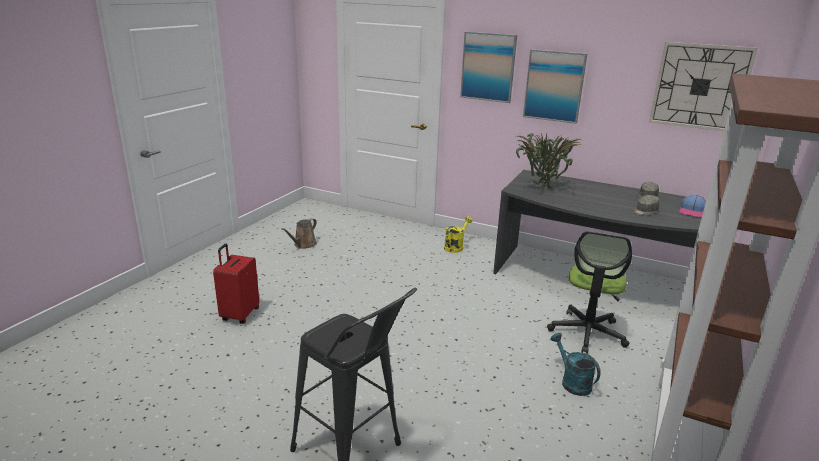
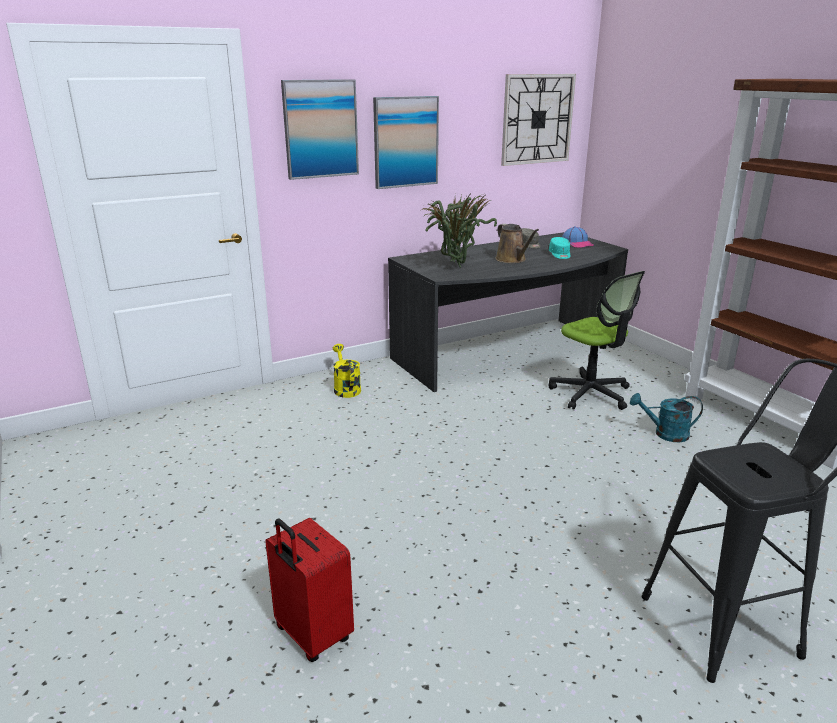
camera: 55 degrees left, 0 degrees up
(303, 245) = (169, 495): brown watering can -> brown watering can (512, 260)
(645, 211) = (560, 255): grey cap -> turquoise cap

